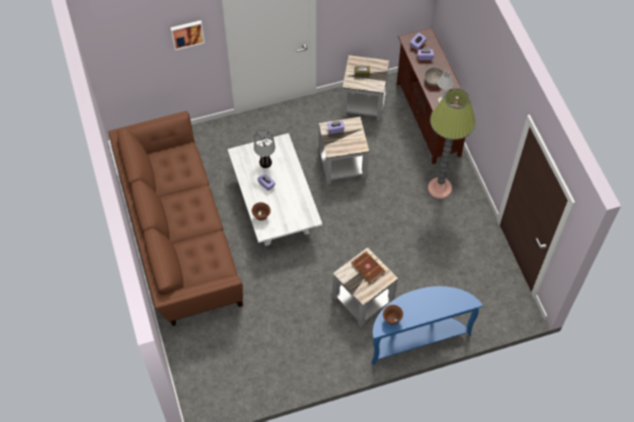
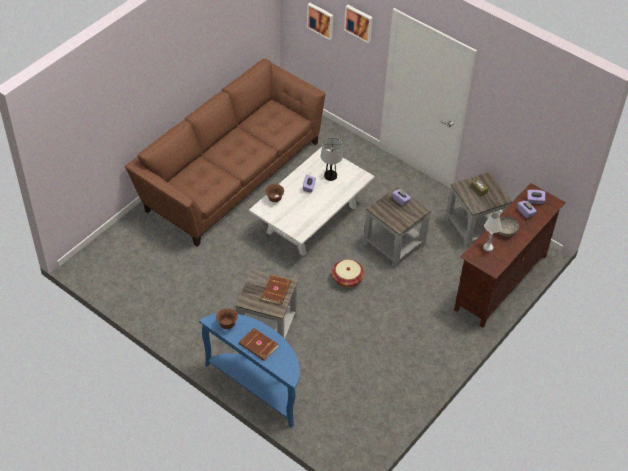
camera: 55 degrees right, 10 degrees down
(142, 59) = (321, 20): none -> picture
(354, 216) = (347, 279): none -> basket
(427, 308) = (258, 346): none -> brown book
(439, 188) = (432, 328): floor lamp -> none

